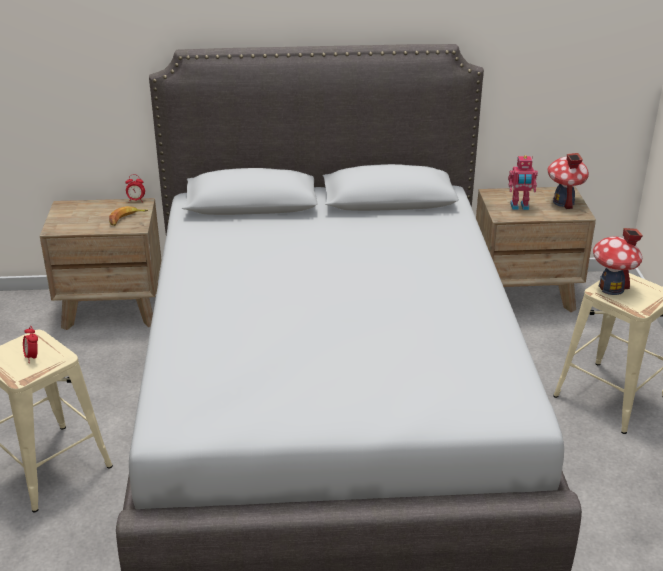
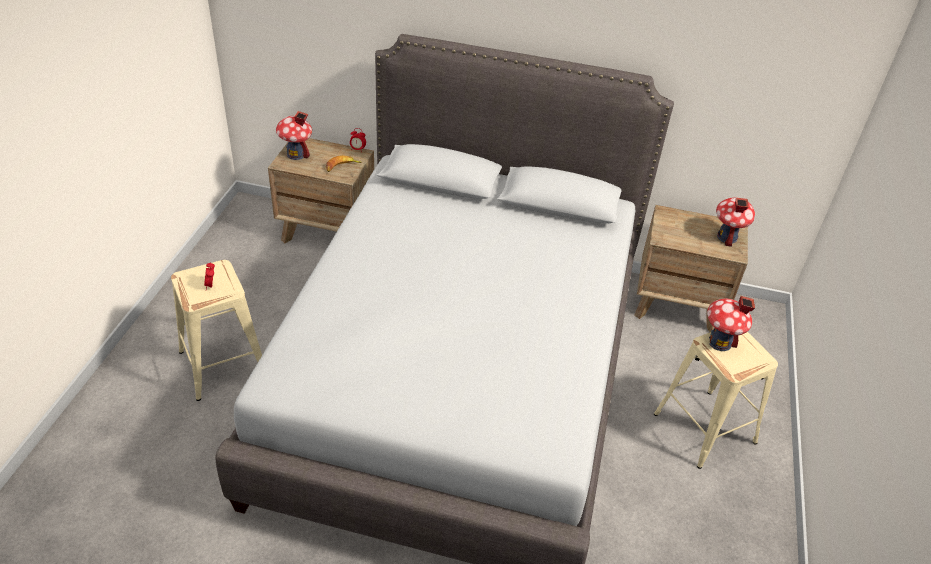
camera: 15 degrees right, 10 degrees up
(67, 217) = (296, 154): none -> toy house
(519, 207) = (683, 233): toy robot -> none

